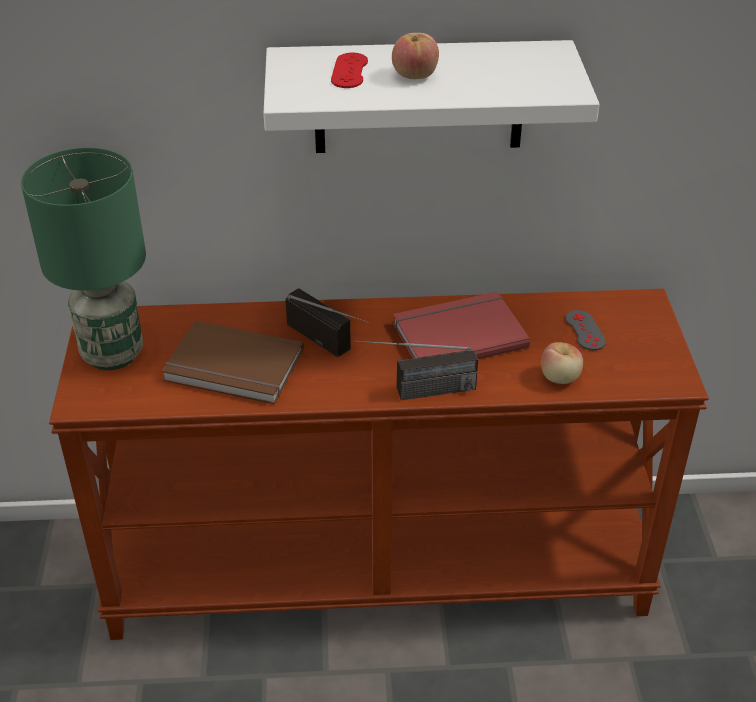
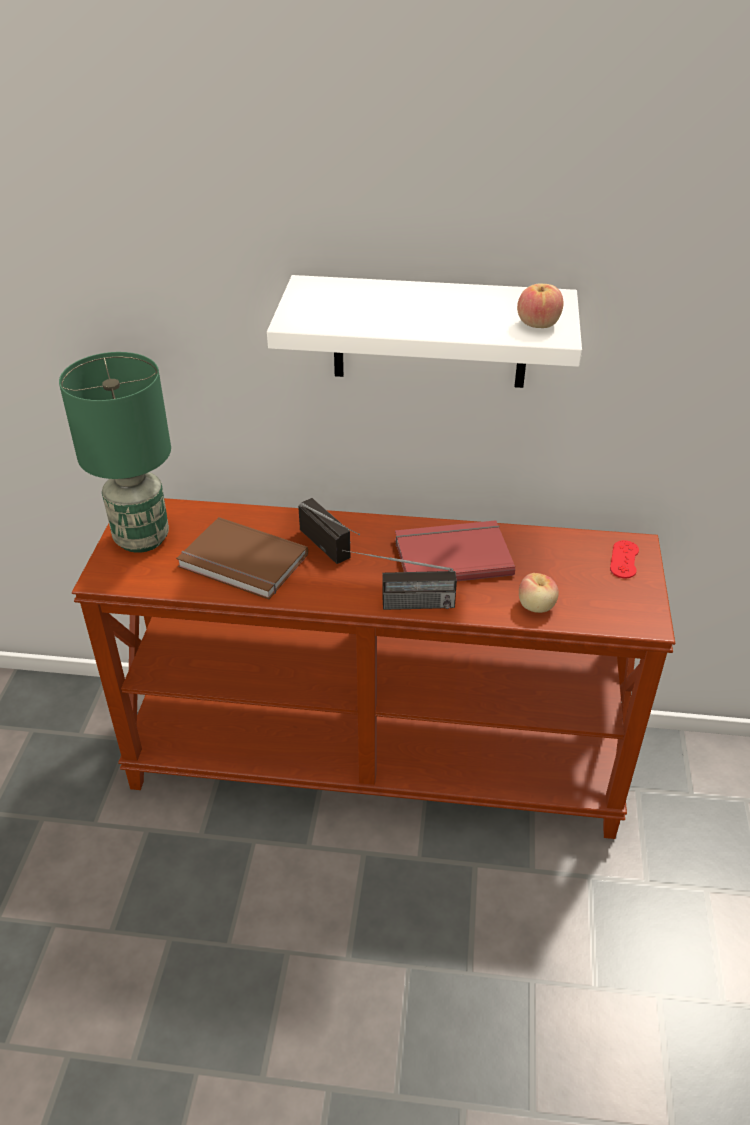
camera: 10 degrees right, 0 degrees up
(349, 71) = (357, 301): red game controller -> red game controller (624, 559)
(414, 75) = (415, 309): apple -> apple (537, 324)
(585, 330) = (571, 565): grey game controller -> none

